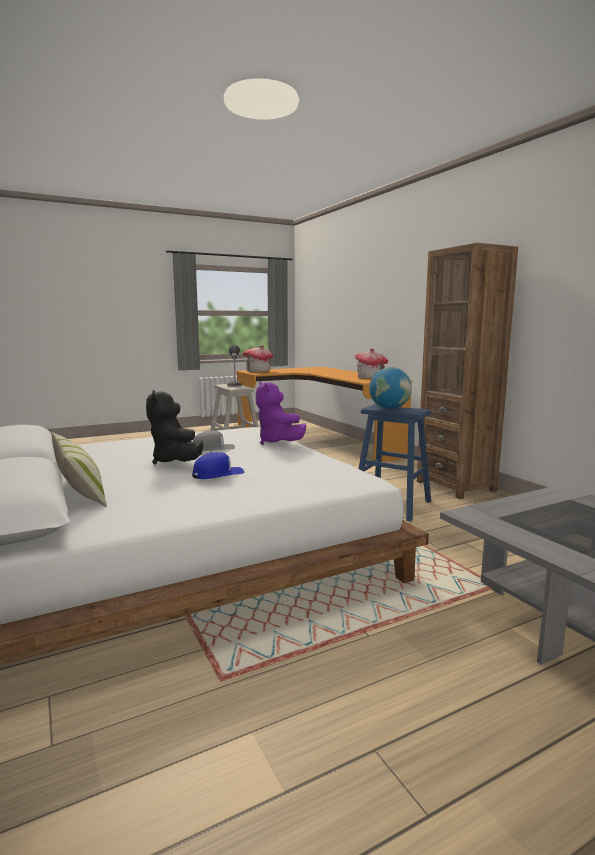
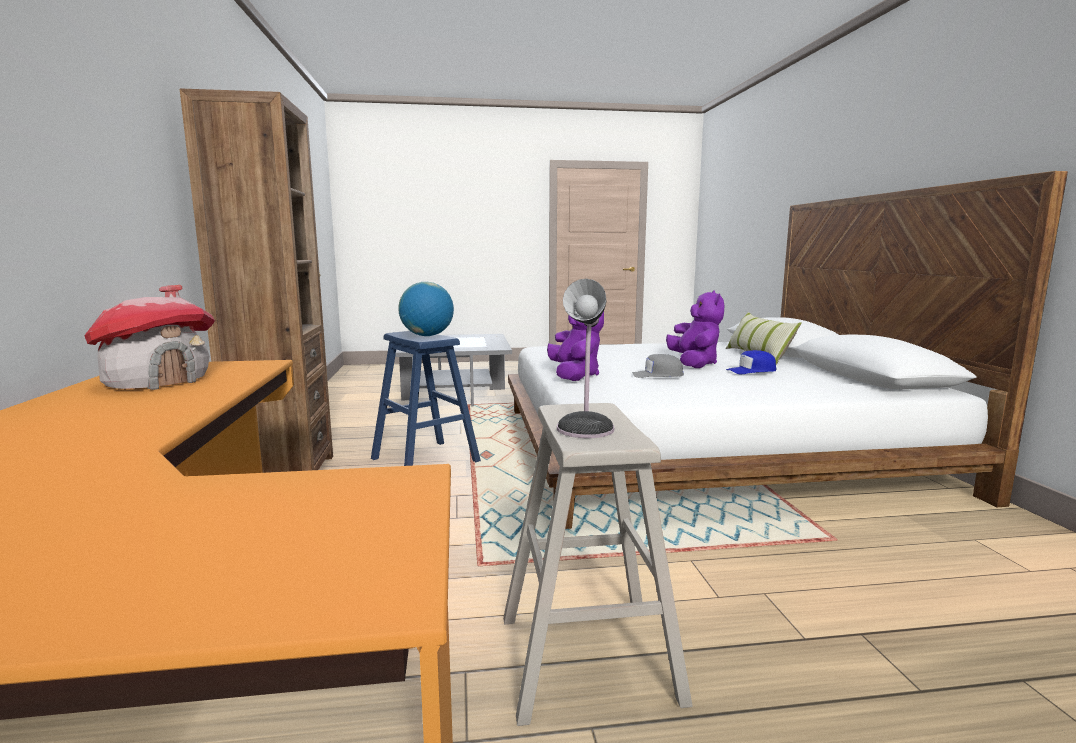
camera: 160 degrees left, 0 degrees up
(176, 461) = (694, 364): black plush toy -> purple plush toy
(218, 474) = (652, 352): blue cap -> blue cap (751, 371)
(258, 371) = (320, 537): toy house -> none

